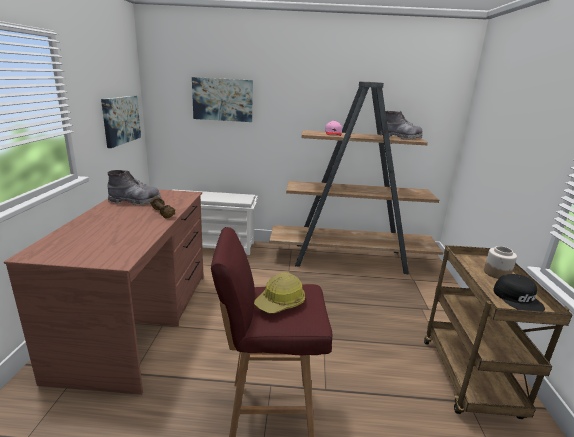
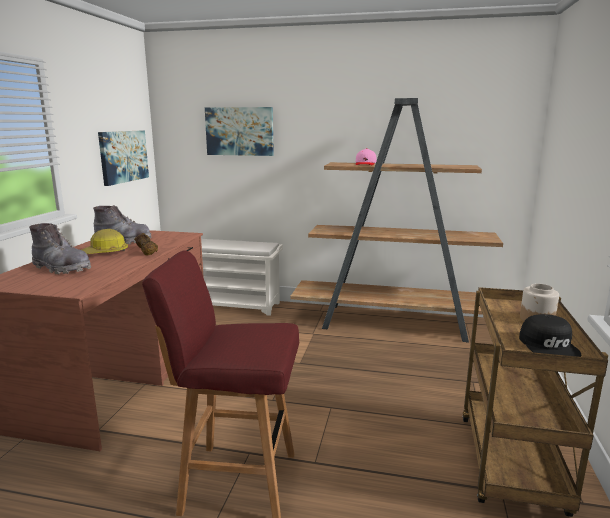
camera: 10 degrees right, 5 degrees down
(280, 302) = (238, 336): hard hat -> hard hat (106, 253)
(400, 138) = (449, 166): grey boot -> grey boot (61, 268)

